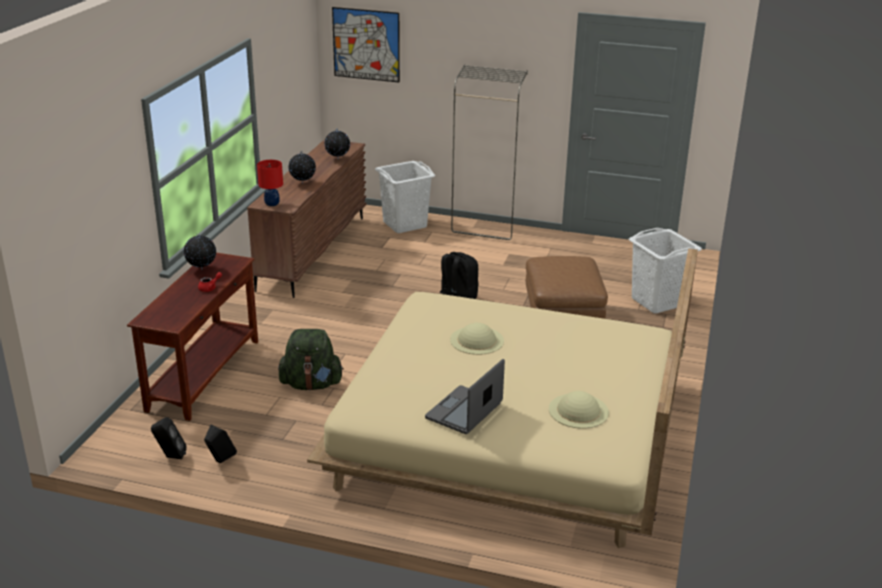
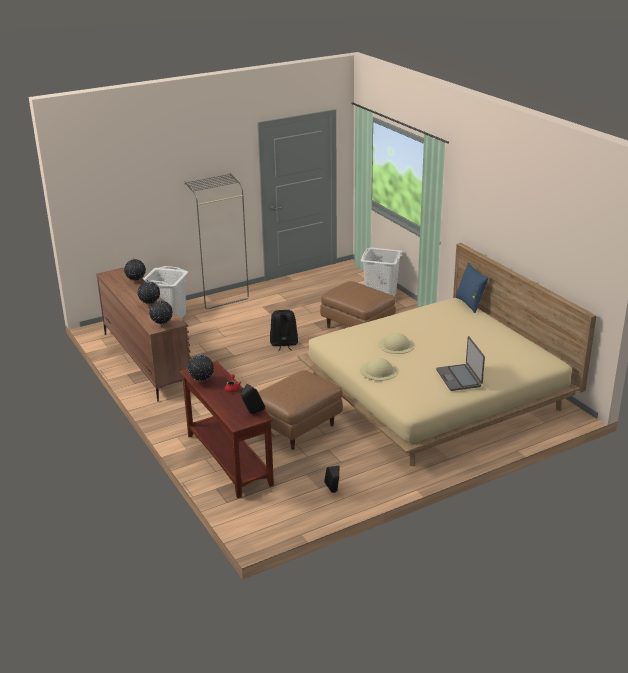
camera: 45 degrees left, 0 degrees up
(170, 457) = (303, 507): black speaker -> black speaker (252, 413)
(273, 204) = (162, 325): red table lamp -> globe
(311, 384) = (298, 428): green backpack -> brown ottoman
(366, 44) = (104, 188): picture -> none
(578, 410) = (499, 350): beige hat -> beige hat (379, 370)
(662, 344) = (470, 304): none -> blue pillow

